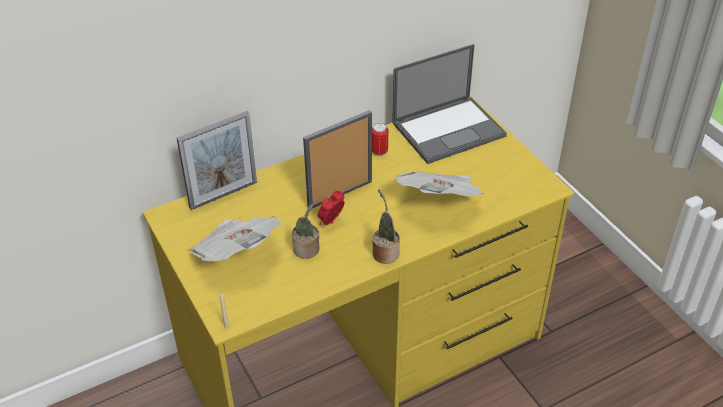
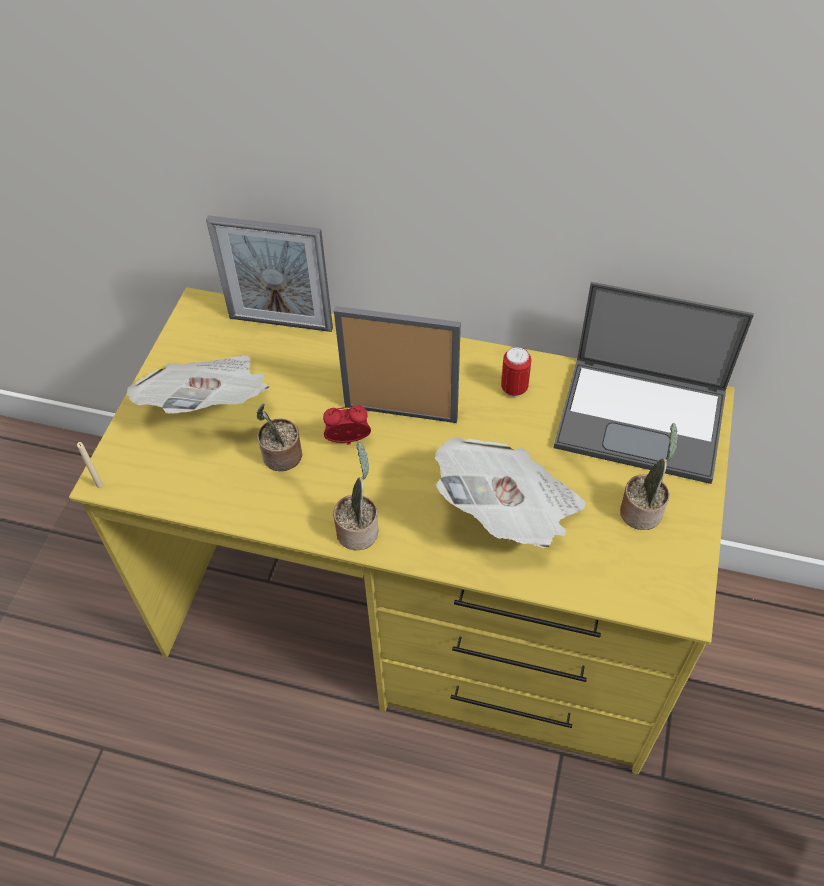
camera: 45 degrees right, 10 degrees up
(492, 163) = (642, 510): none -> potted plant

